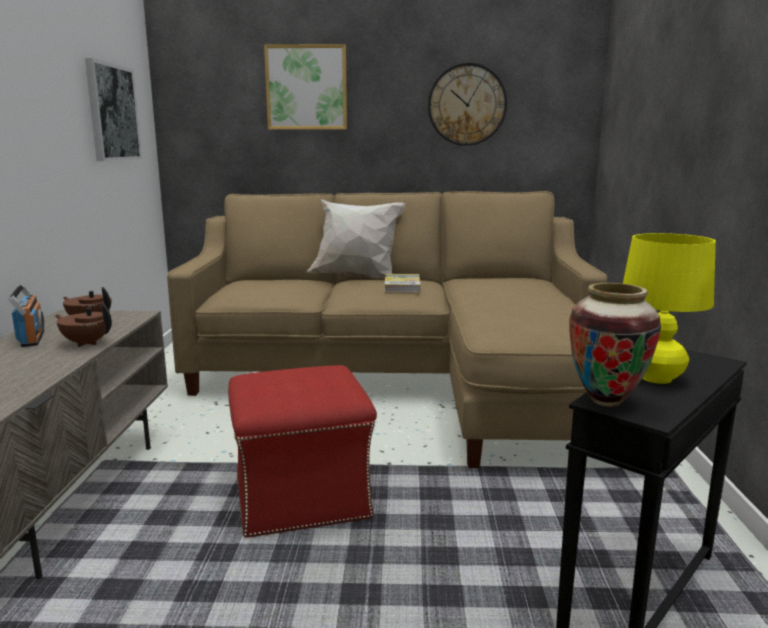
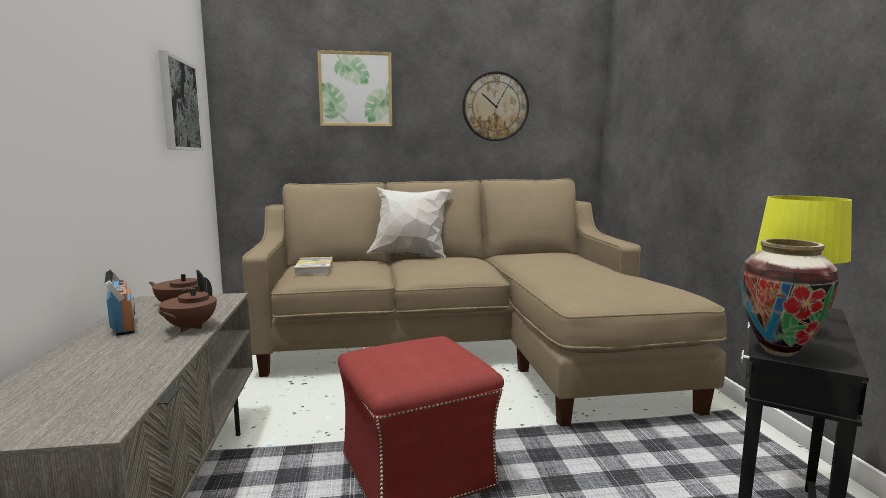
camera: 10 degrees left, 5 degrees down
(87, 343) = (189, 328): brown teapot -> brown teapot turned 90 degrees counterclockwise
(402, 286) = (459, 262): book -> book (314, 268)

